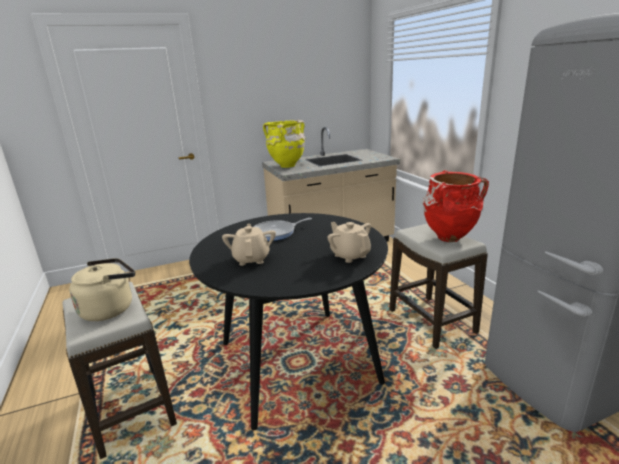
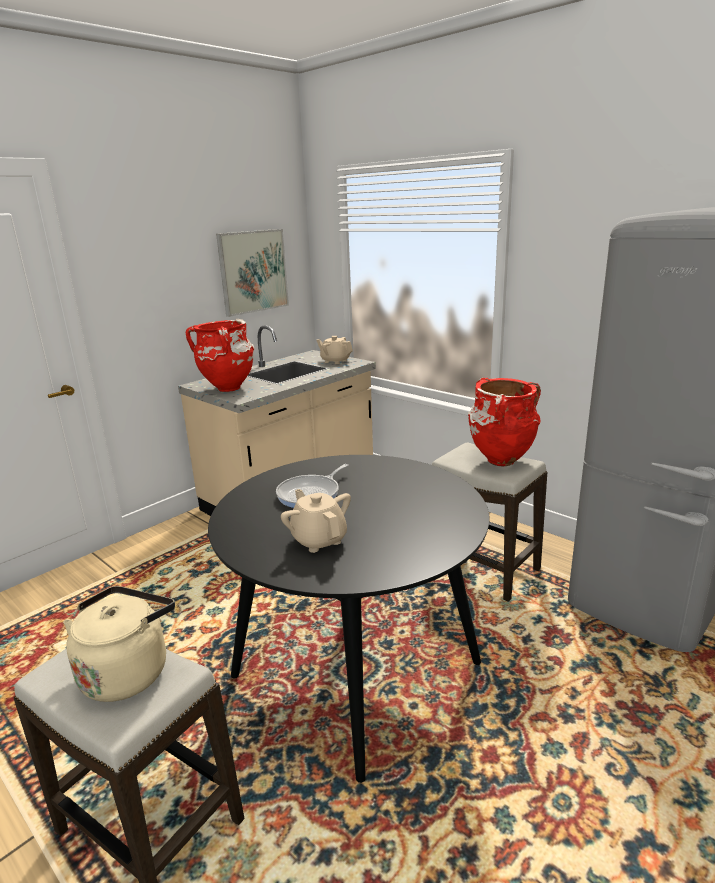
camera: 25 degrees left, 0 degrees up
(286, 166) = (228, 389): yellow vase -> red vase
(324, 90) = (253, 271): none -> picture
(350, 255) = (441, 507): beige teapot -> beige teapot (335, 361)

